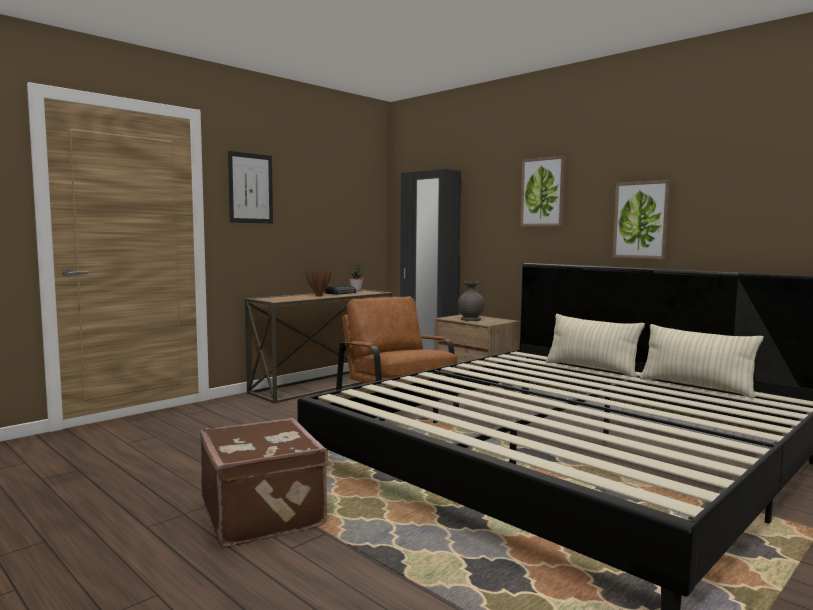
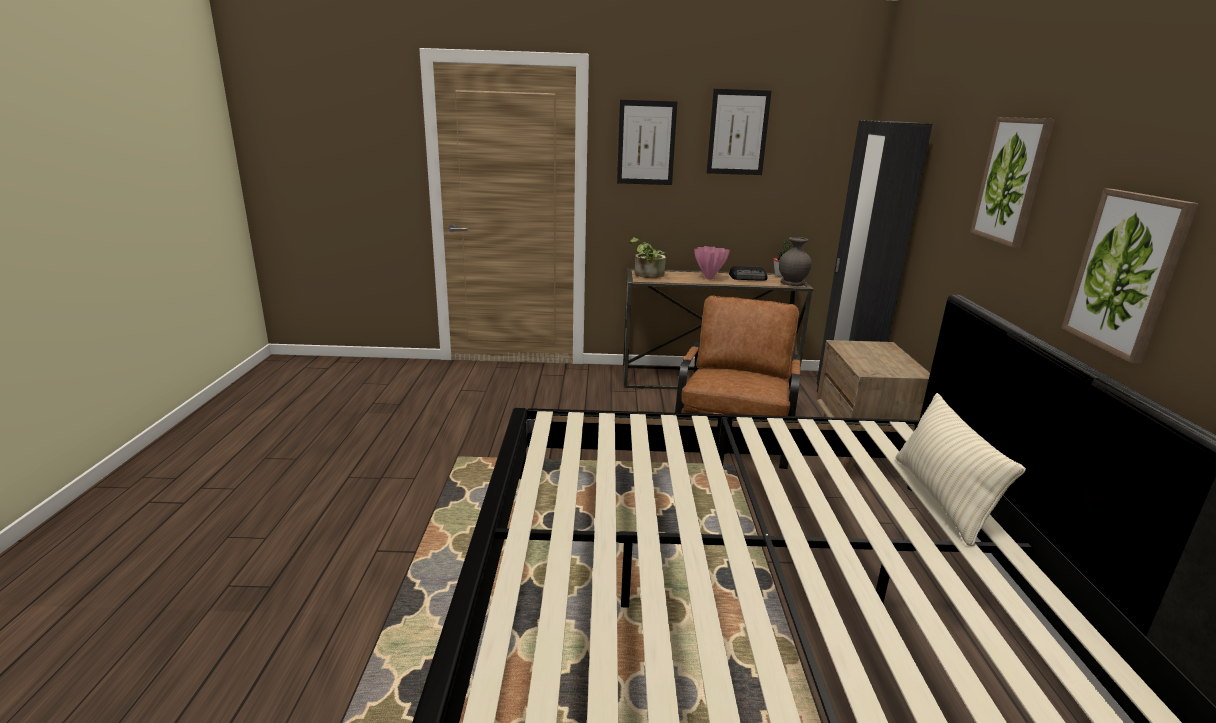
camera: 45 degrees right, 15 degrees up
(264, 512) = (419, 506): brown suitcase -> none
(273, 299) = (646, 275): none -> potted plant
(314, 182) = (738, 132): none -> picture
(318, 296) = (708, 278): brown vase -> pink vase
(470, 319) = (865, 356): grey vase -> grey vase (791, 283)
(696, 387) = (1040, 618): beige pillow -> none

